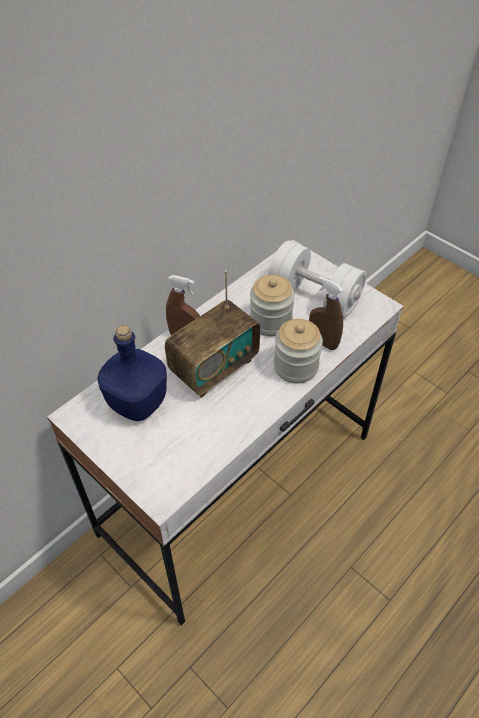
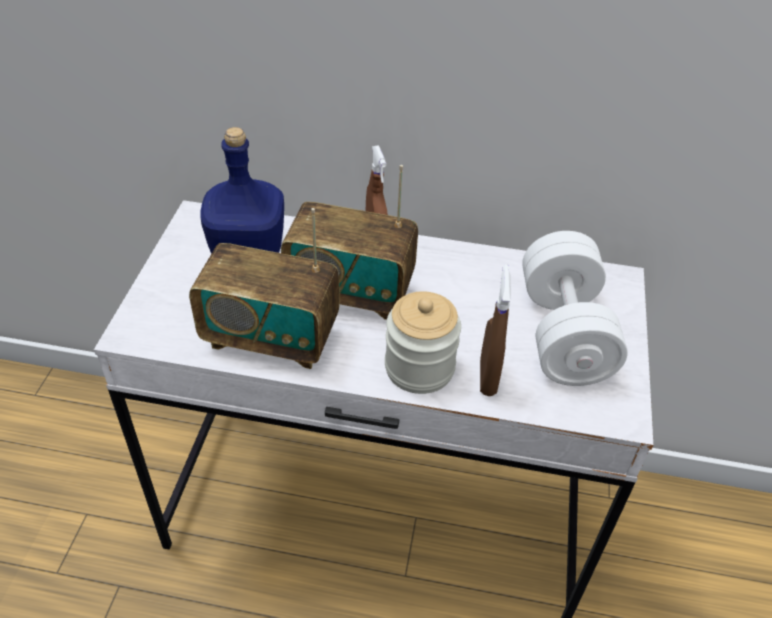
camera: 55 degrees right, 5 degrees down
(222, 424) = (271, 337): none -> radio
(270, 321) = (473, 310): jar -> none

